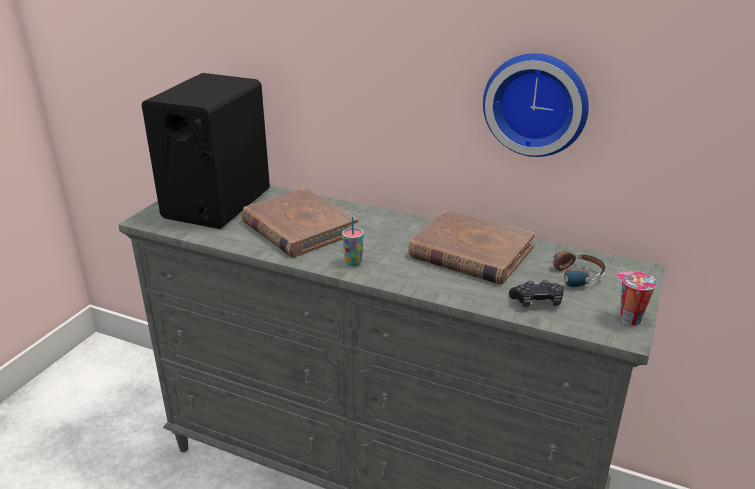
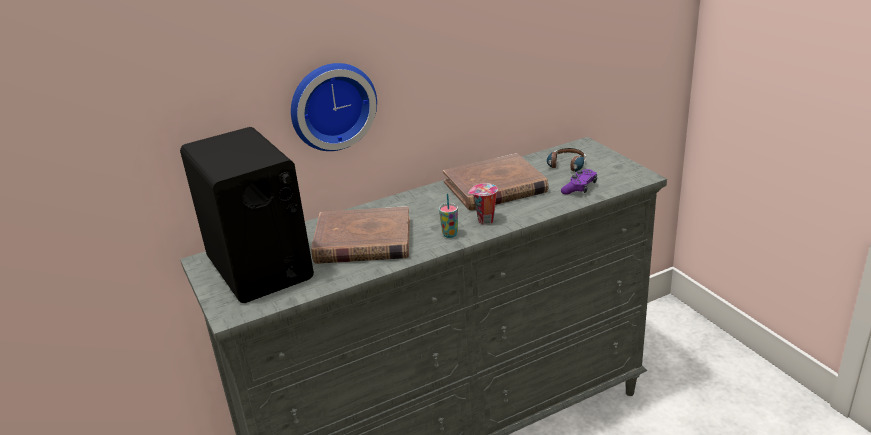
camera: 50 degrees left, 0 degrees up
(536, 103) = (488, 55): wall clock -> wall clock (331, 105)
(536, 301) = (579, 188): black game controller -> purple game controller
(628, 319) = (628, 169): cup -> cup (485, 221)

